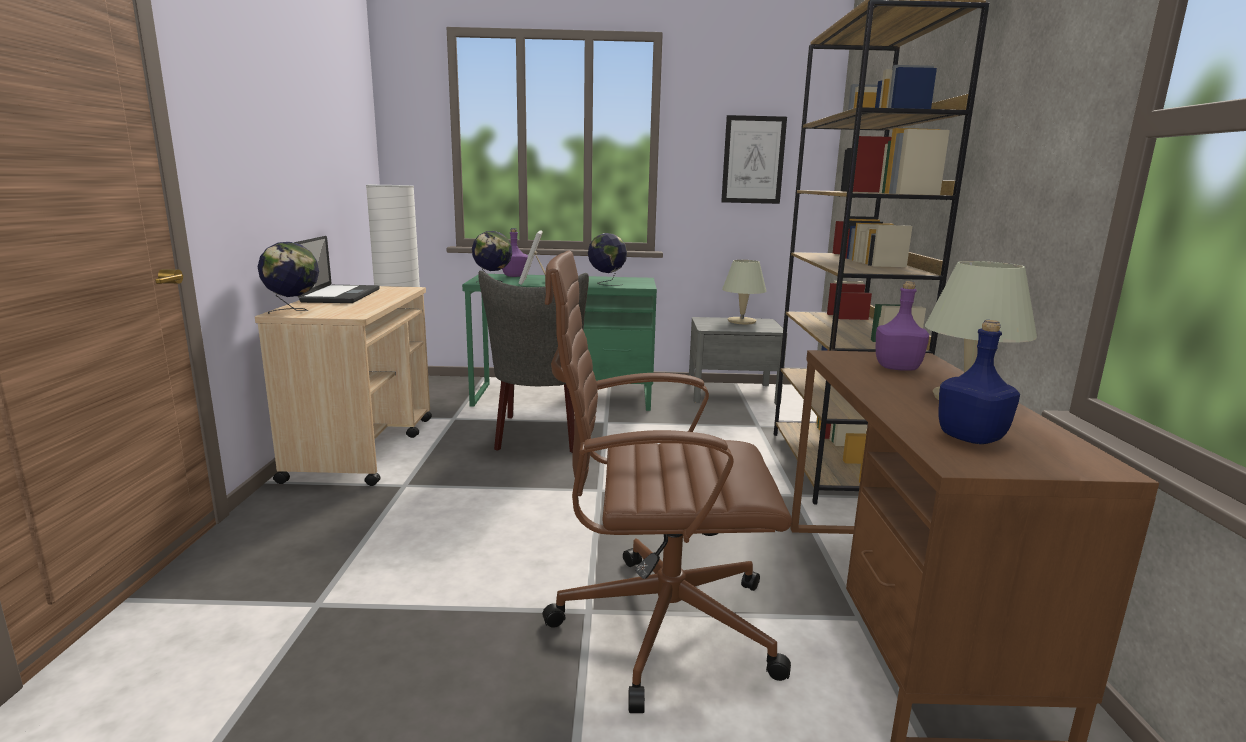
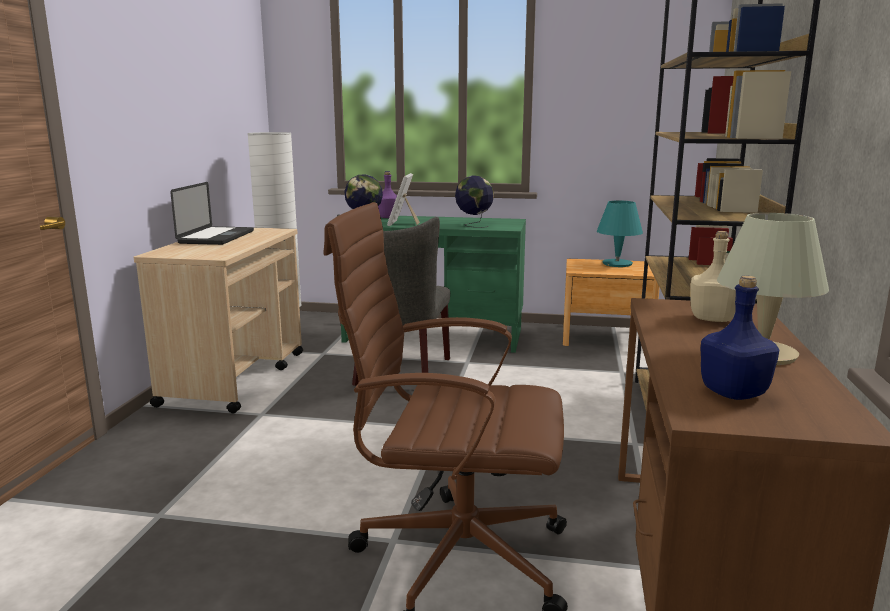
camera: 10 degrees right, 0 degrees up
(293, 311) = (168, 252): globe -> none
(732, 393) = (606, 337): grey nightstand -> brown nightstand
(741, 321) = (617, 264): beige table lamp -> turquoise table lamp
(753, 160) = (631, 98): picture -> none
(896, 368) = (711, 318): purple bottle -> beige bottle

